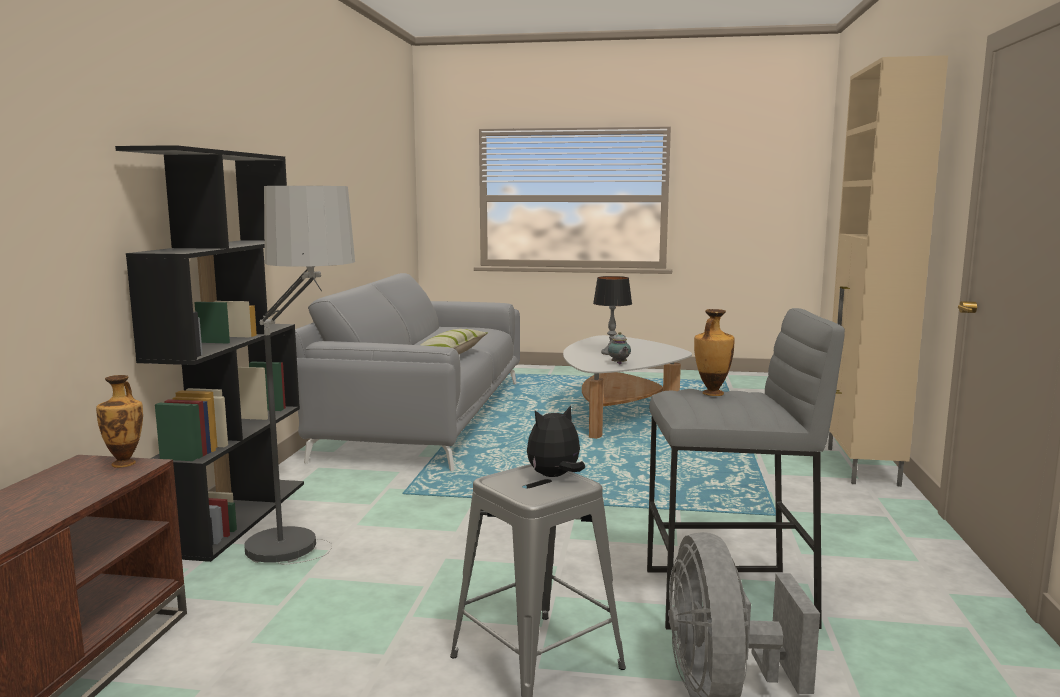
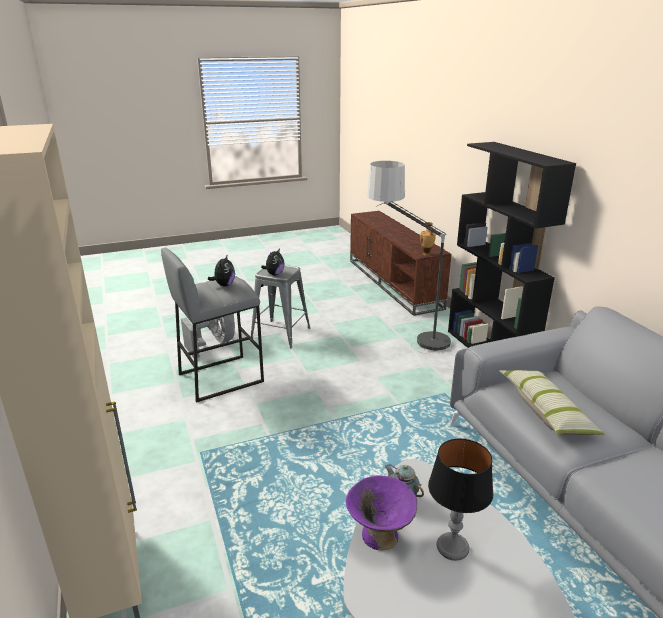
camera: 150 degrees right, 15 degrees up
(651, 359) = (380, 535): none -> purple bowl
(711, 393) = (224, 285): vase -> plush toy

